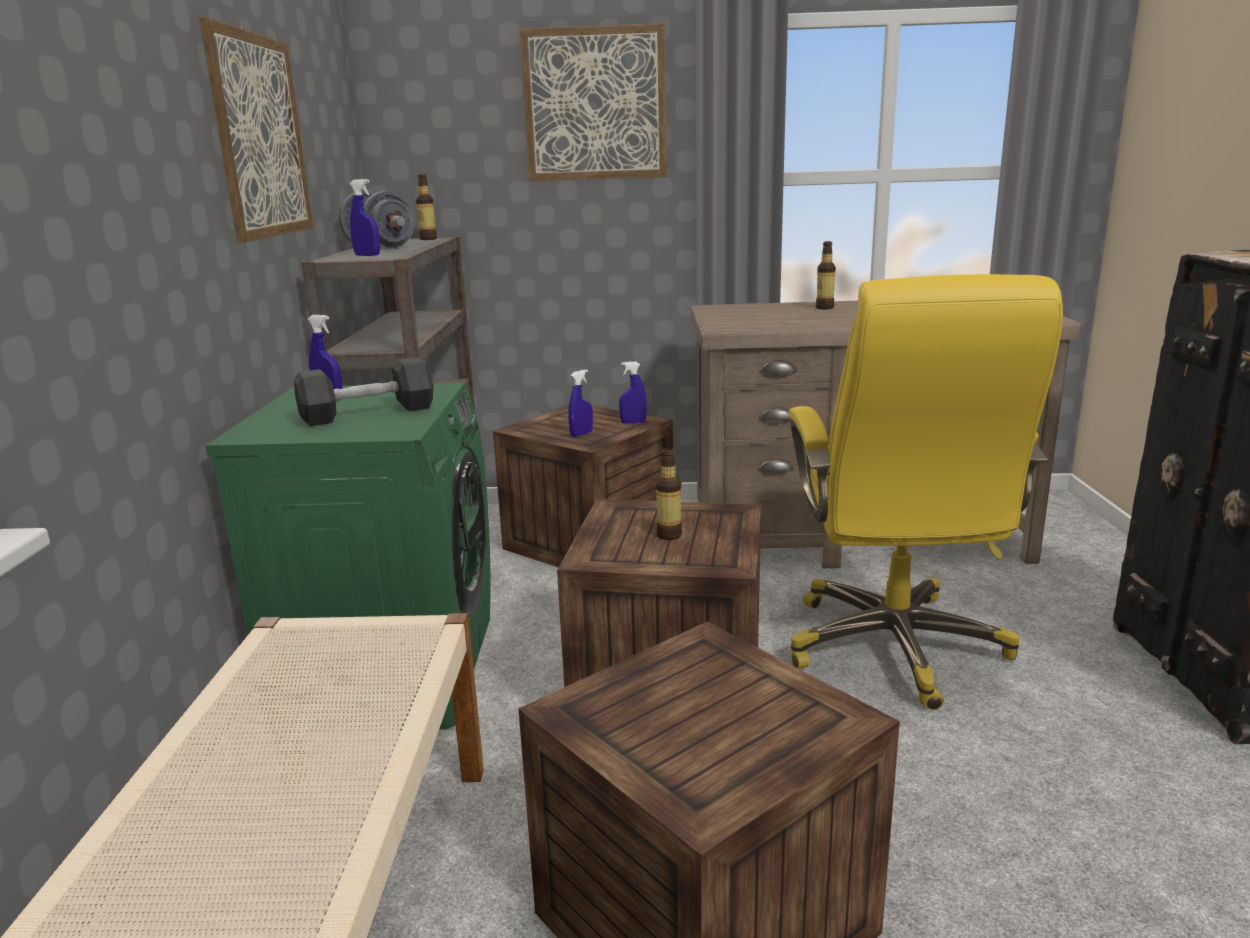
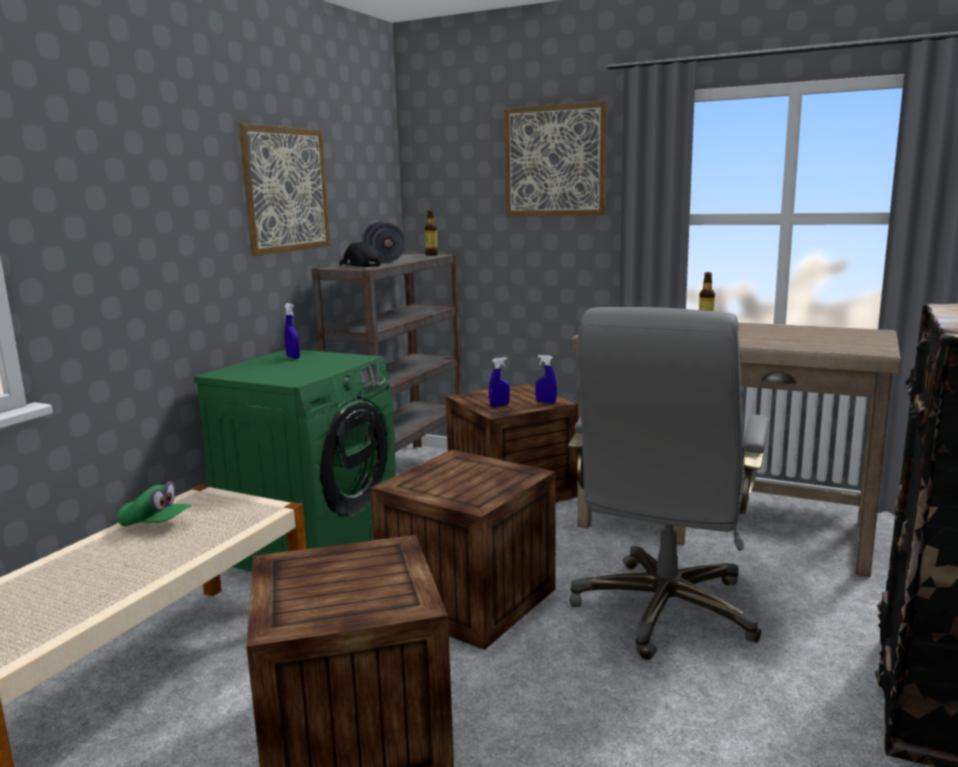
camera: 25 degrees right, 5 degrees down
(263, 697) = (156, 524): none -> green cap
(367, 255) = (359, 266): blue spray bottle -> black cap
(368, 413) = (296, 369): black dumbbell -> none
(669, 535) = (464, 480): bottle -> none
(891, 642) = (665, 606): yellow office chair -> grey office chair

